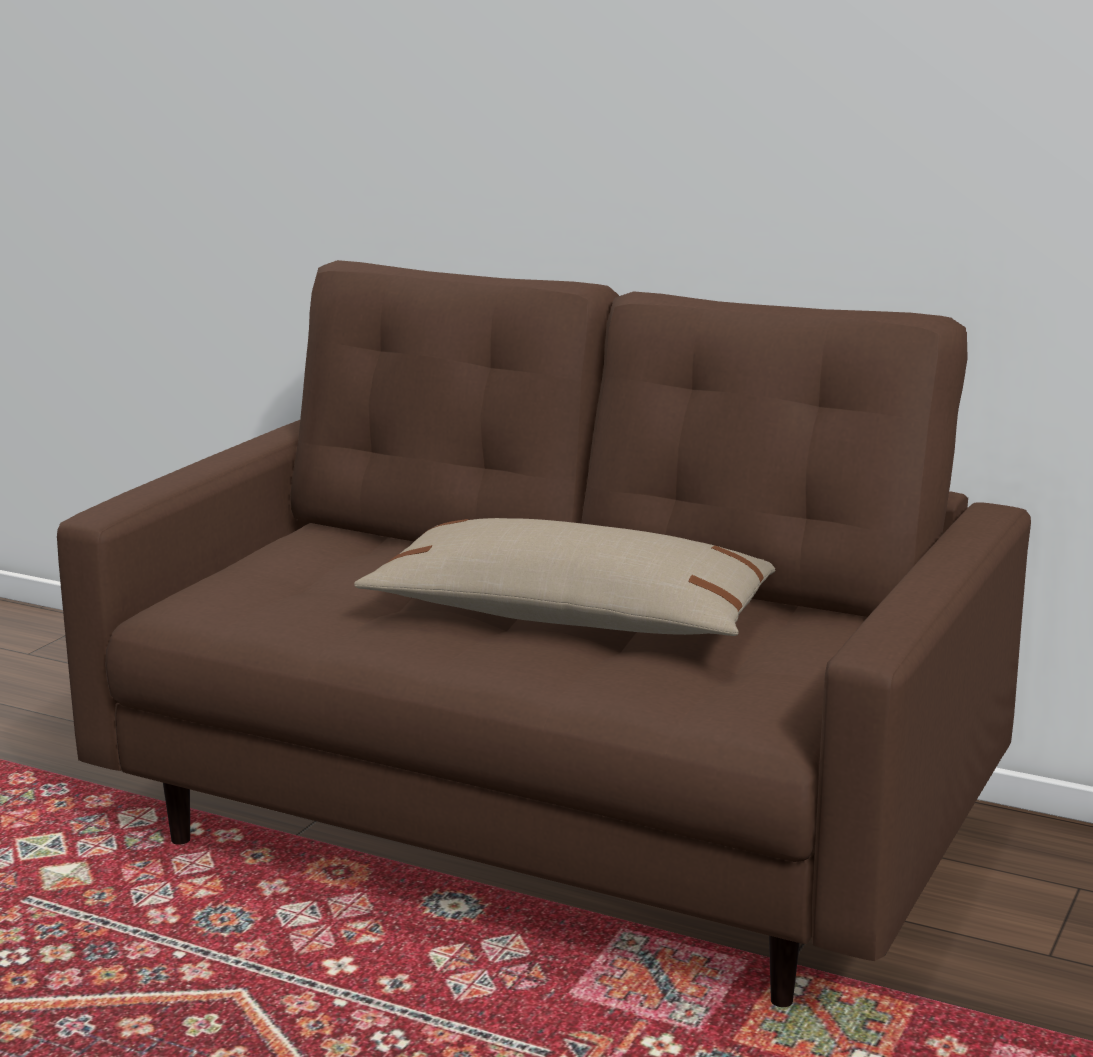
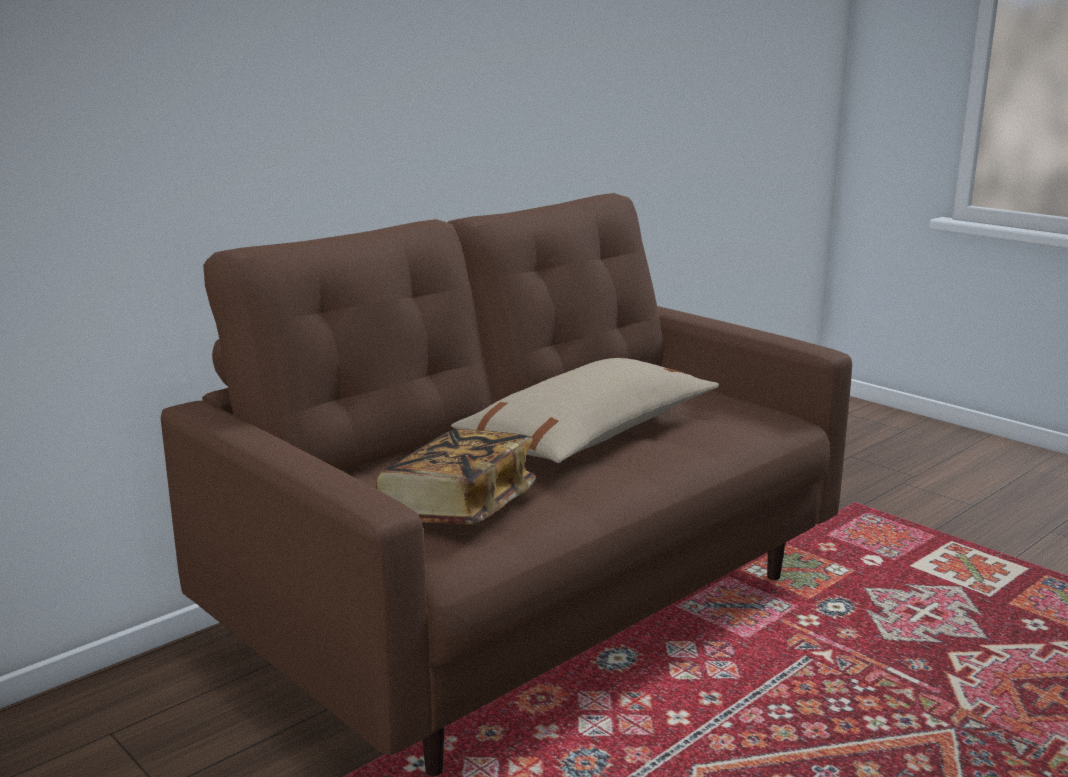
camera: 70 degrees left, 0 degrees up
(286, 591) = (459, 508): none -> book

